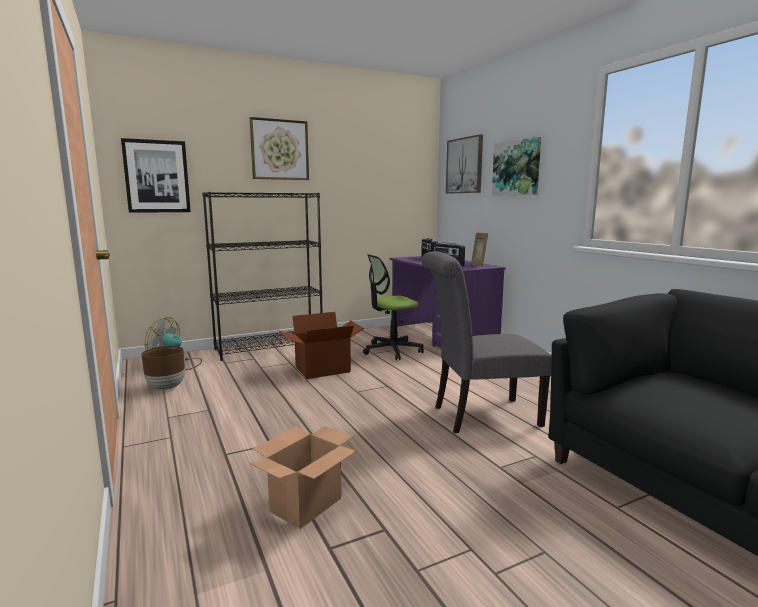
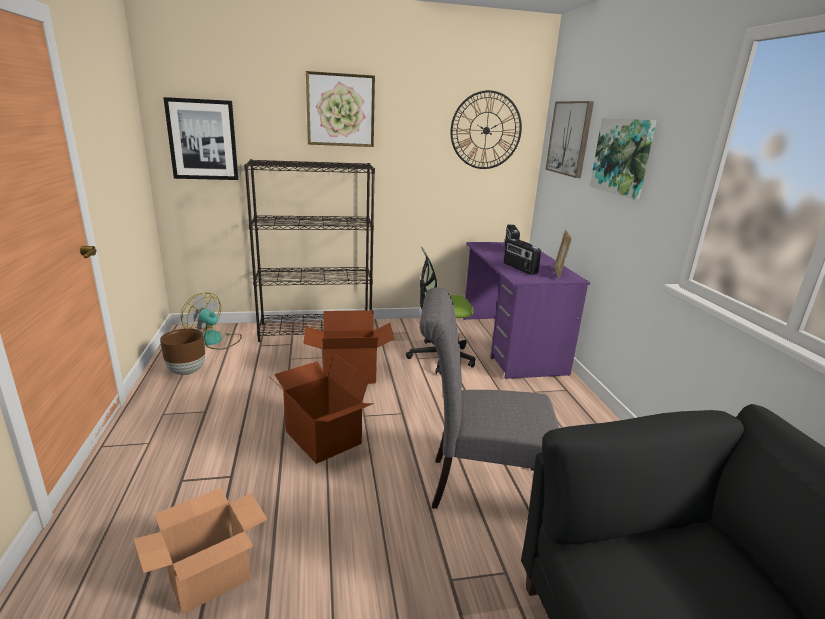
camera: 15 degrees right, 10 degrees up
(331, 409) = (321, 438): none -> cardboard box
(395, 165) = (486, 130): none -> wall clock

